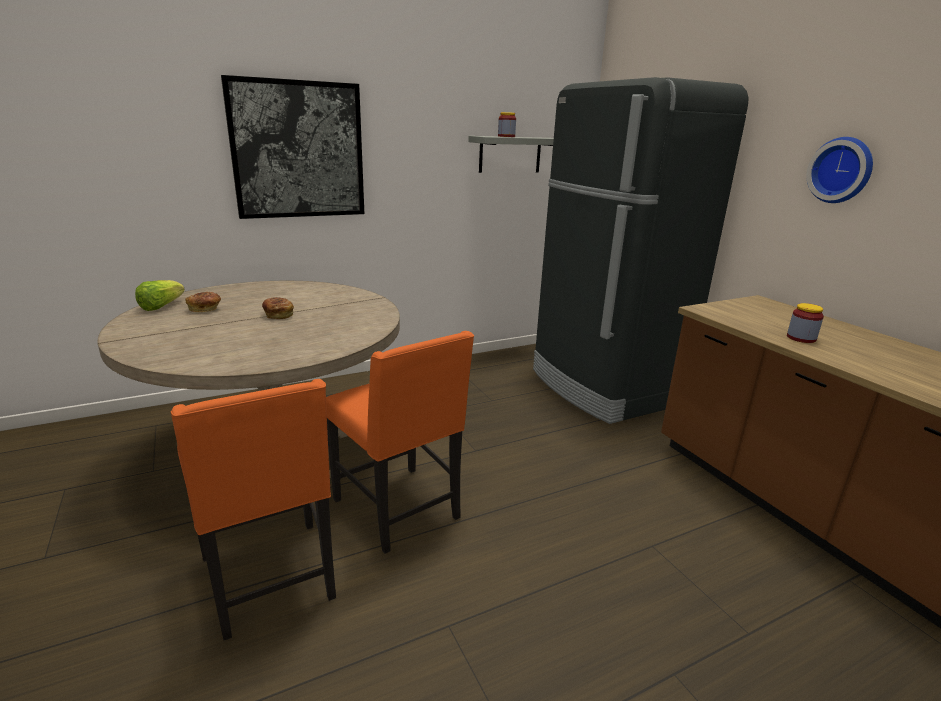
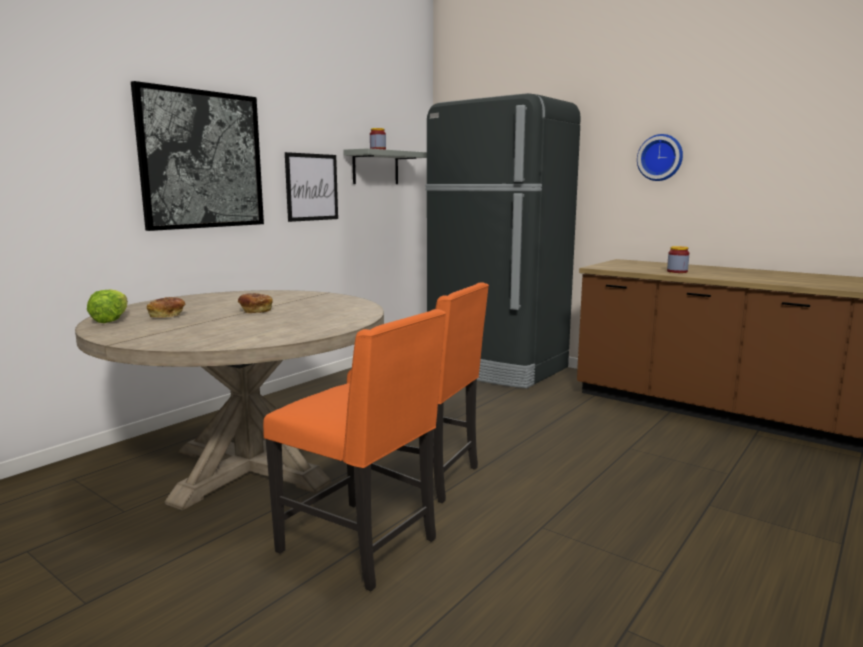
camera: 25 degrees left, 10 degrees down
(426, 176) = (312, 187): none -> picture

